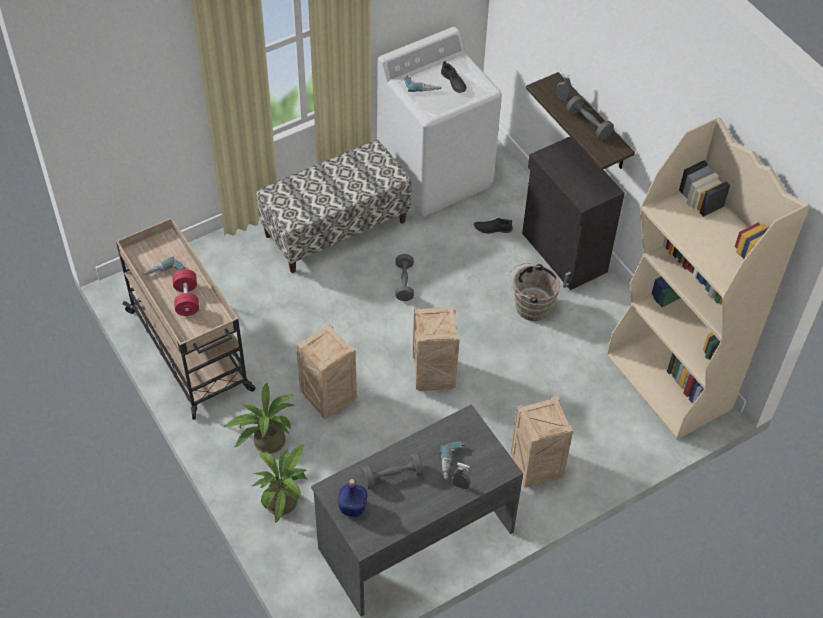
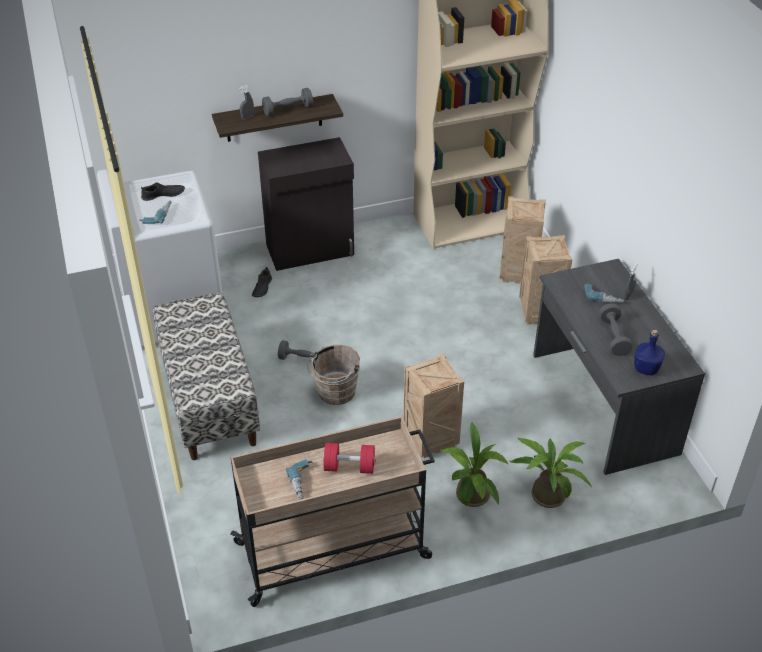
camera: 75 degrees left, 10 degrees down
(432, 375) = (423, 360): crate -> crate (517, 274)
(530, 306) = (363, 282): brown bucket -> brown bucket (334, 393)

